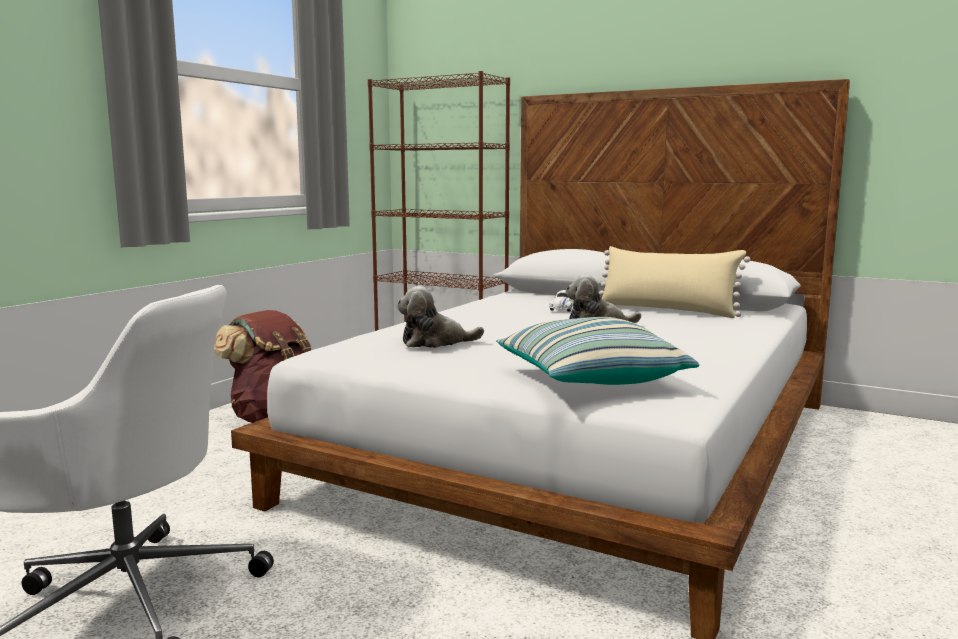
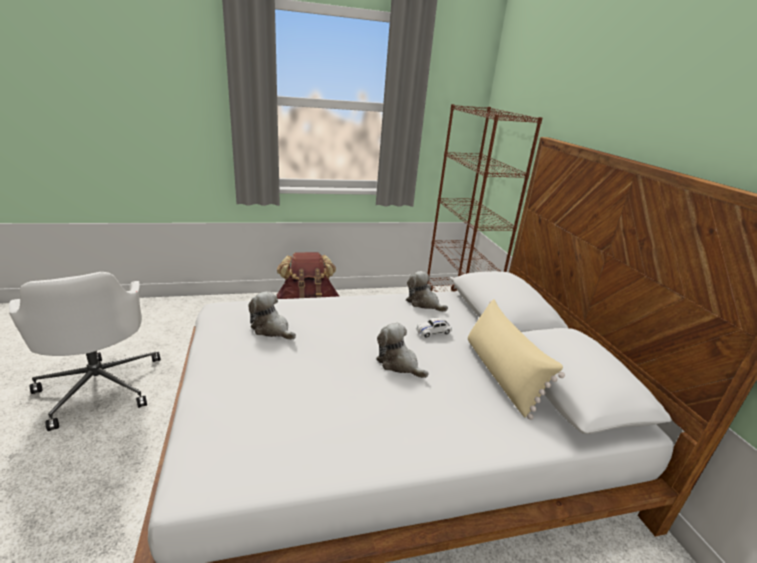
camera: 45 degrees right, 15 degrees up
(503, 301) = (423, 303): none -> plush toy
(589, 381) = (236, 419): pillow -> none

